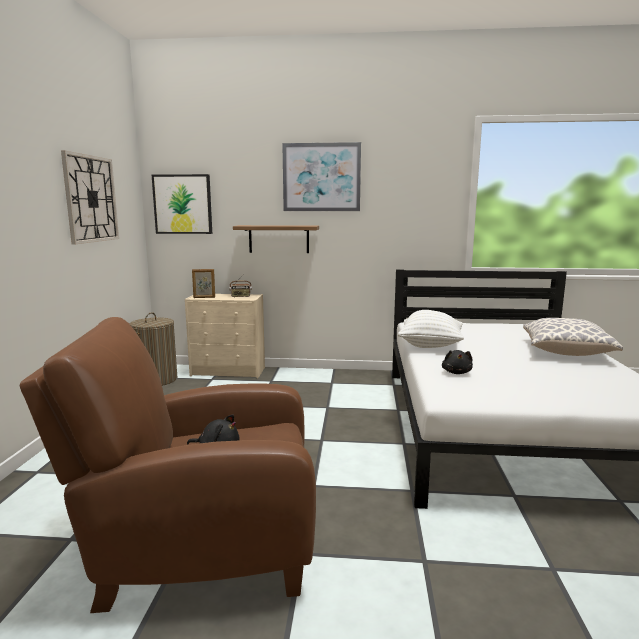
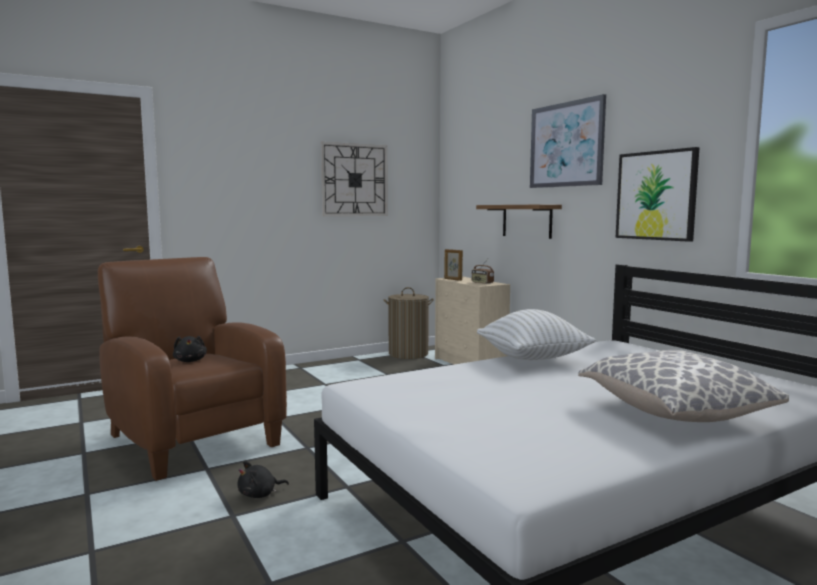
camera: 55 degrees right, 5 degrees down
(183, 204) = (461, 184): picture -> picture (656, 195)
(456, 372) = (450, 378): black plush toy -> black plush toy (260, 494)

